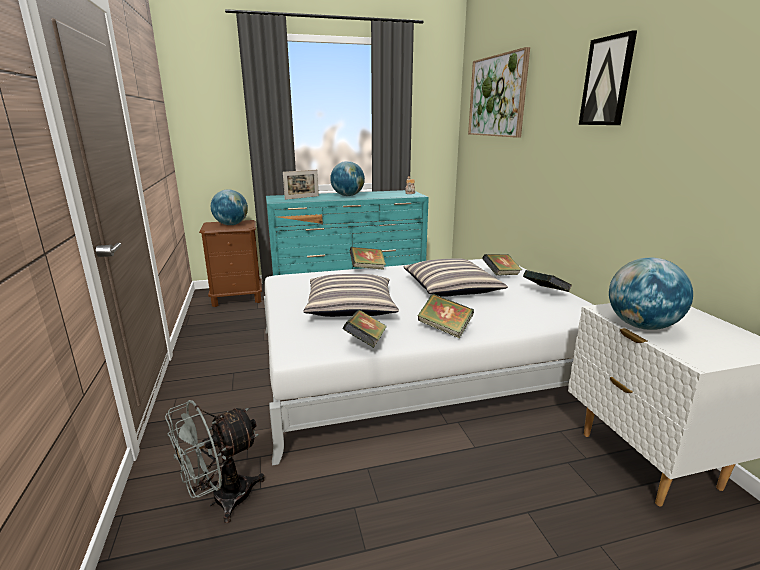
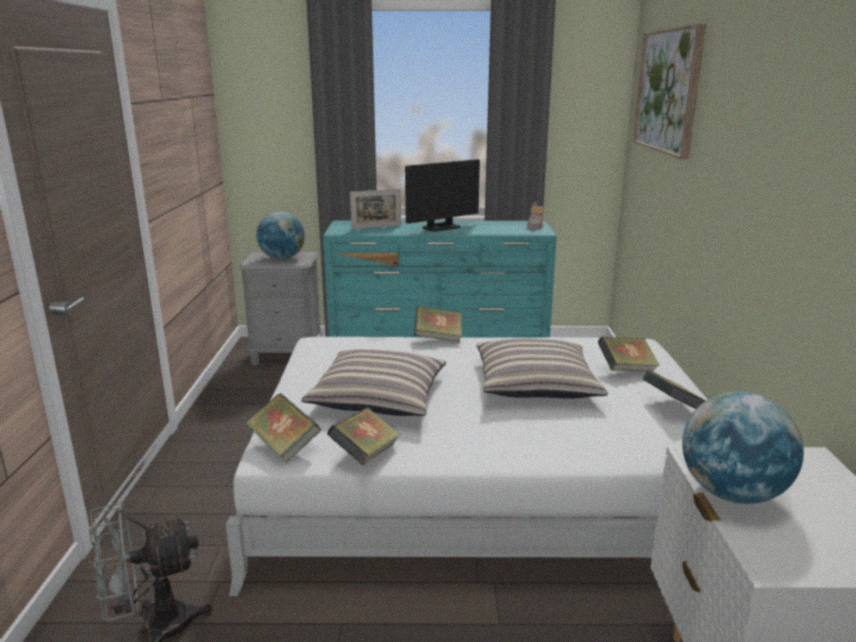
camera: 15 degrees right, 0 degrees up
(237, 298) = (287, 356): brown nightstand -> grey nightstand
(348, 196) = (441, 227): globe -> monitor
(444, 329) = (484, 448): book -> book (284, 446)
(607, 81) = (783, 95): picture -> none

